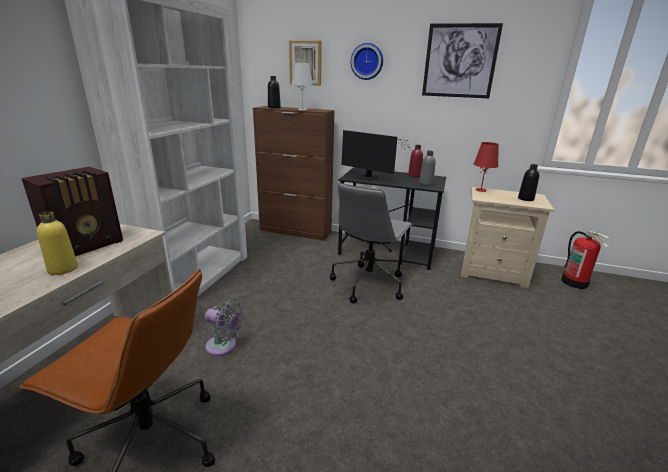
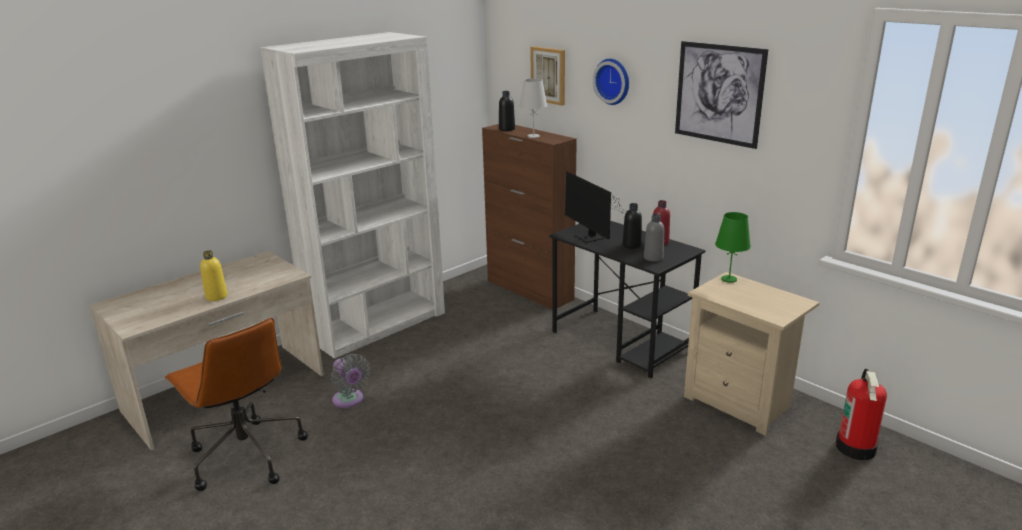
camera: 30 degrees right, 0 degrees up
(87, 246) = (245, 279): radio -> none
(368, 283) = (552, 375): grey office chair -> none
(481, 190) = (729, 279): red table lamp -> green table lamp
(525, 199) = (772, 304): black bottle -> black bottle (631, 245)

